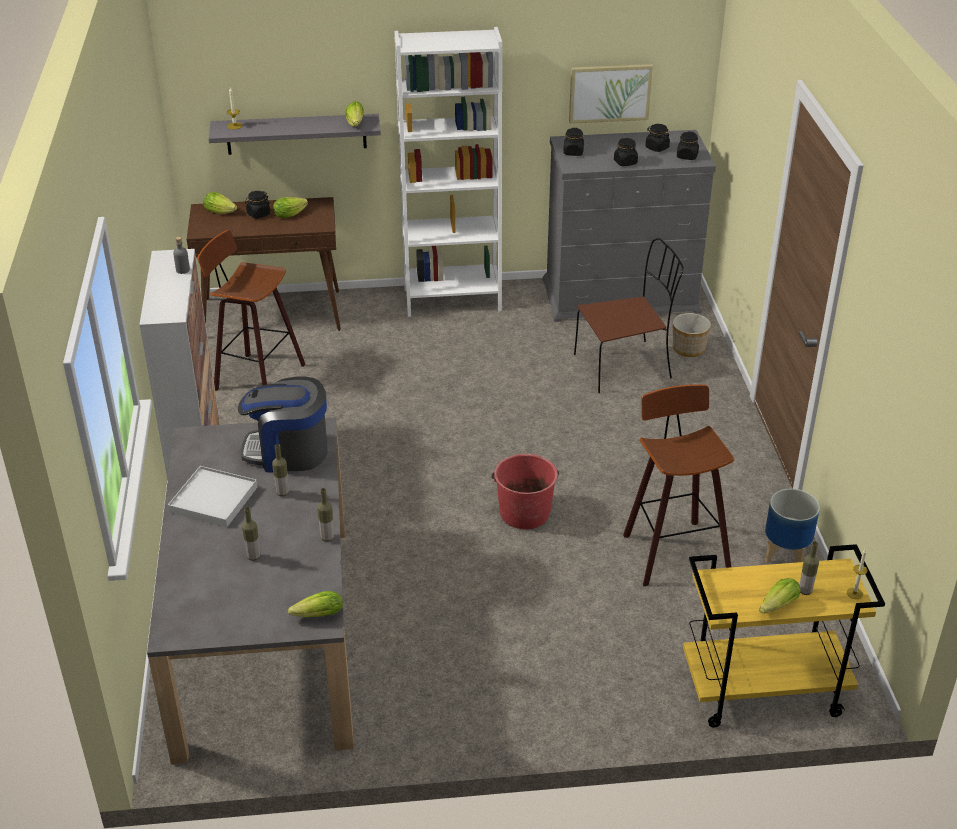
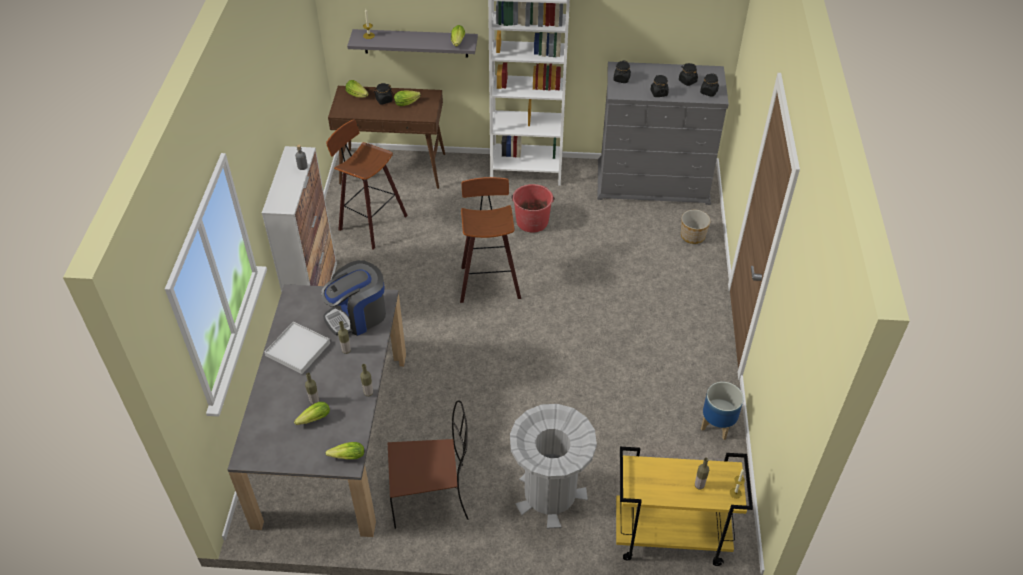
camera: 10 degrees right, 10 degrees up
(288, 452) = (357, 316): coffee machine -> coffee machine turned 45 degrees counterclockwise
(524, 512) = (535, 363): red bucket -> red bucket (532, 221)
(587, 664) = (550, 495): none -> grey trash can
(609, 93) = (657, 33): picture -> none
(624, 366) = (640, 245): brown chair -> brown chair (432, 495)
(671, 550) = (634, 410): stool -> stool (488, 281)
(776, 607) = (674, 496): lettuce -> lettuce (312, 420)

